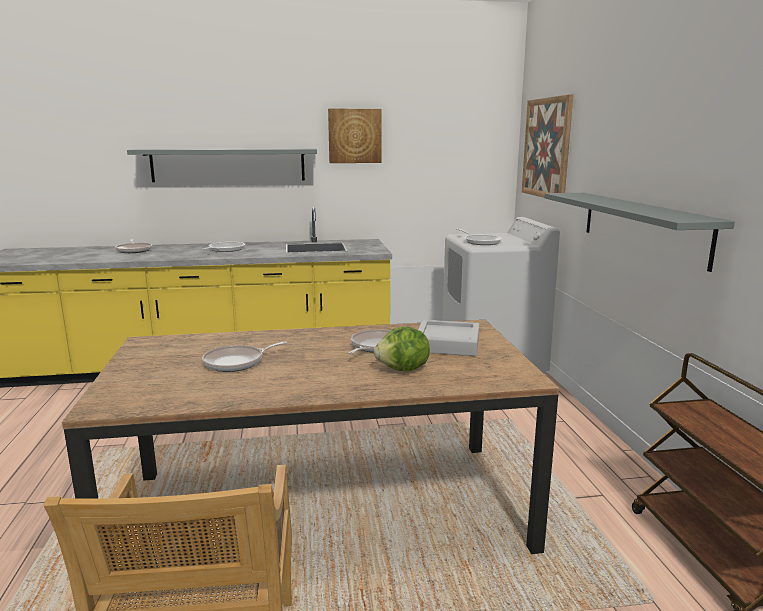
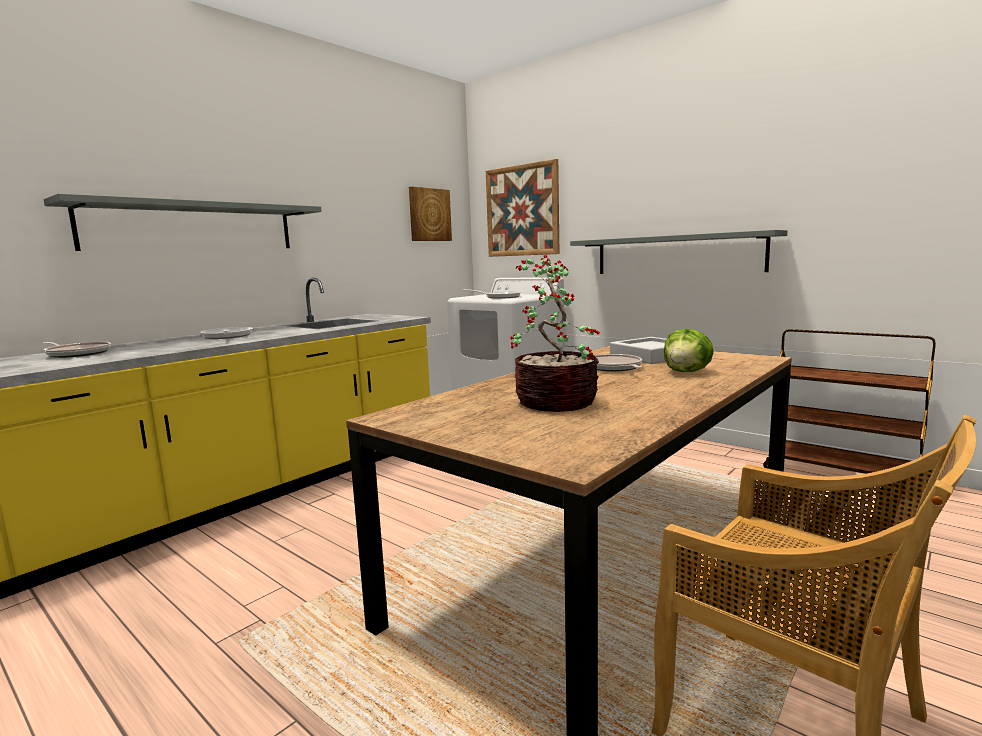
camera: 40 degrees left, 5 degrees down
(237, 362) = (554, 401): frying pan -> potted plant
(354, 136) = (337, 197): picture -> picture (429, 215)

